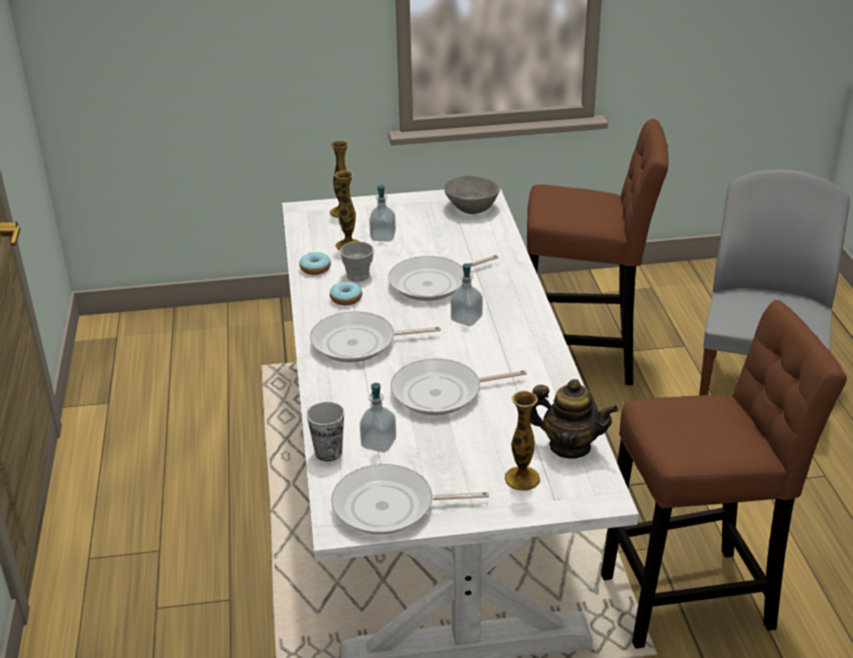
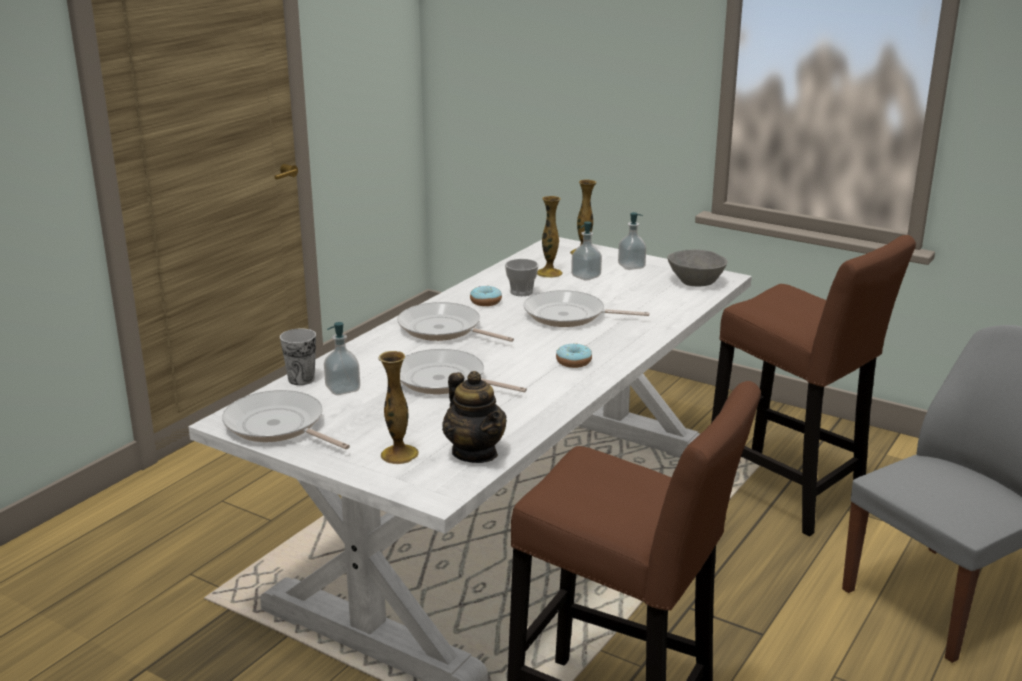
camera: 40 degrees right, 10 degrees down
(315, 269) = (498, 278): donut -> donut (573, 362)
(466, 319) = (552, 345): soap dispenser -> soap dispenser (631, 266)

